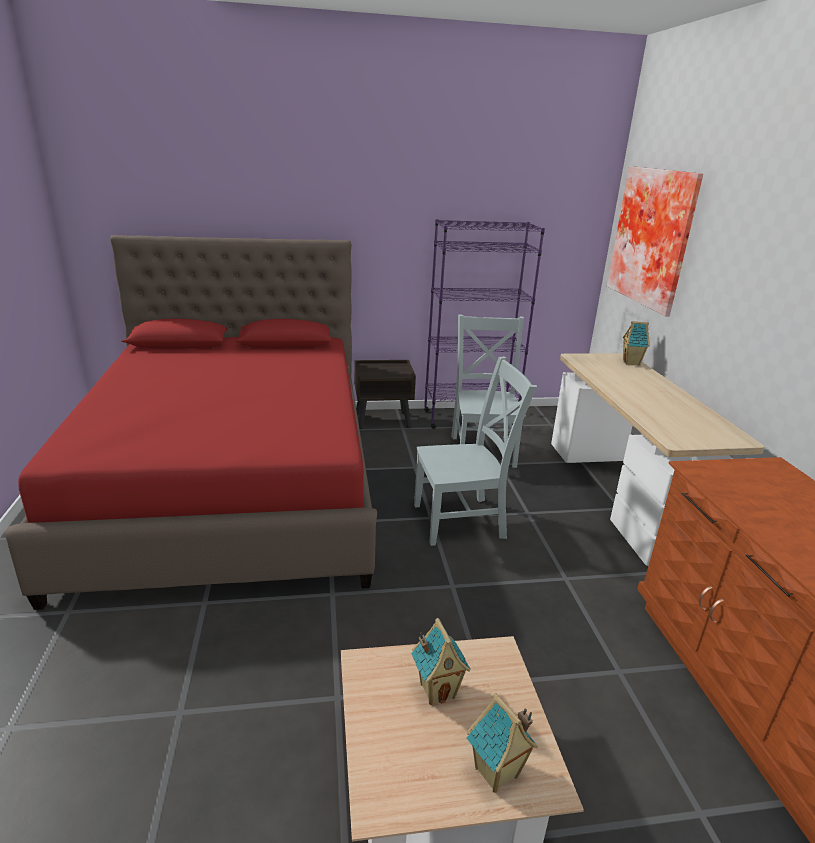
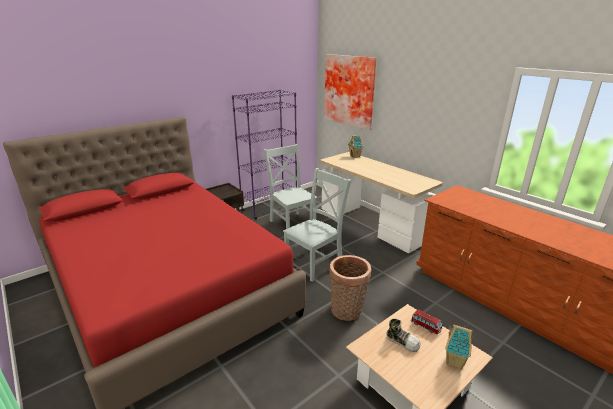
camera: 30 degrees left, 0 degrees up
(437, 690) = (402, 341): toy house -> shoe
(443, 613) = (347, 311): none -> basket
(506, 687) = (425, 326): none -> toy car

